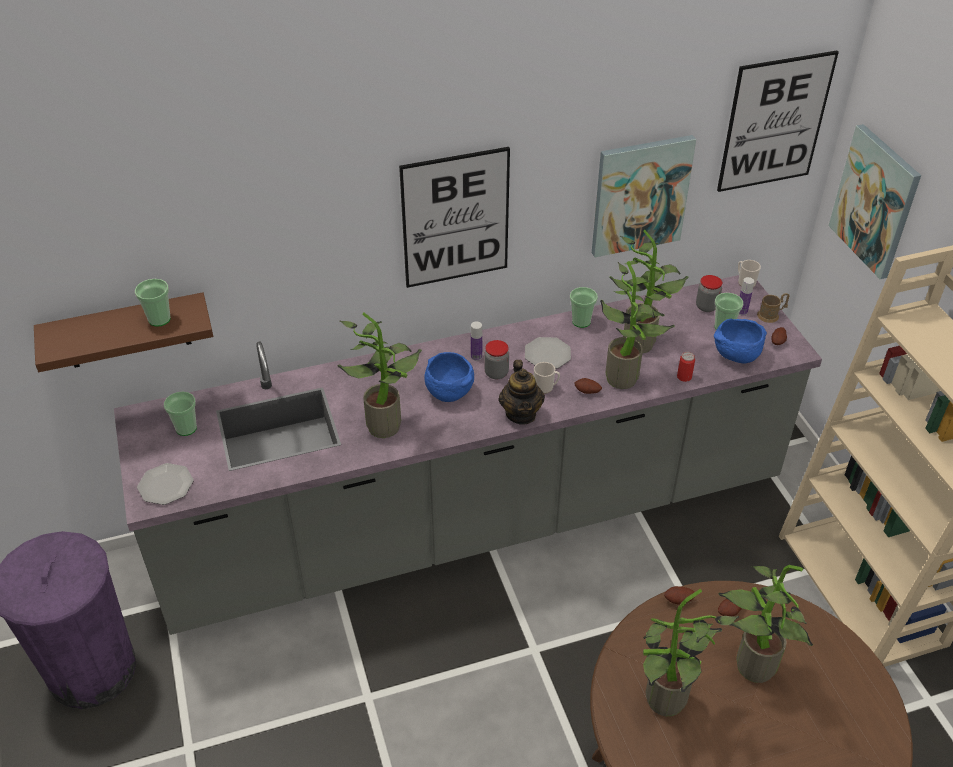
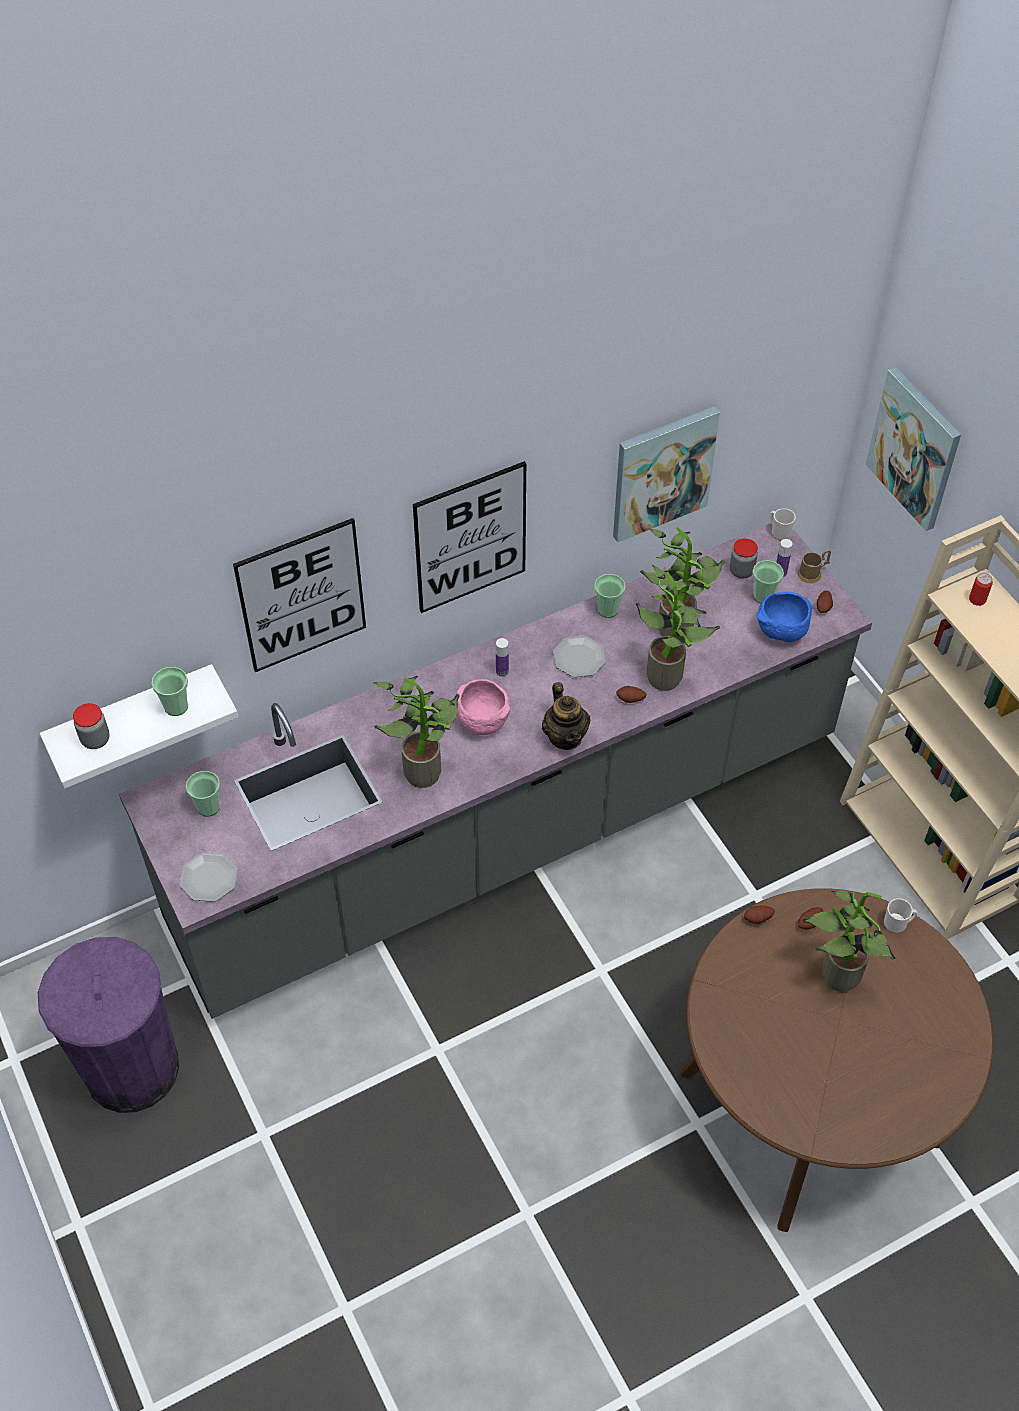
camera: 10 degrees left, 10 degrees up
(126, 331) = (132, 717): brown shelf -> white shelf
(448, 392) = (481, 721): blue bowl -> pink bowl
(496, 373) = (528, 689): jar -> jar (95, 739)
(545, 387) = (585, 700): mug -> mug (897, 923)
(666, 705) = (761, 1028): potted plant -> none
(684, 377) = (730, 666): can -> can (977, 599)
(775, 122) = (800, 374): picture -> picture (302, 596)

